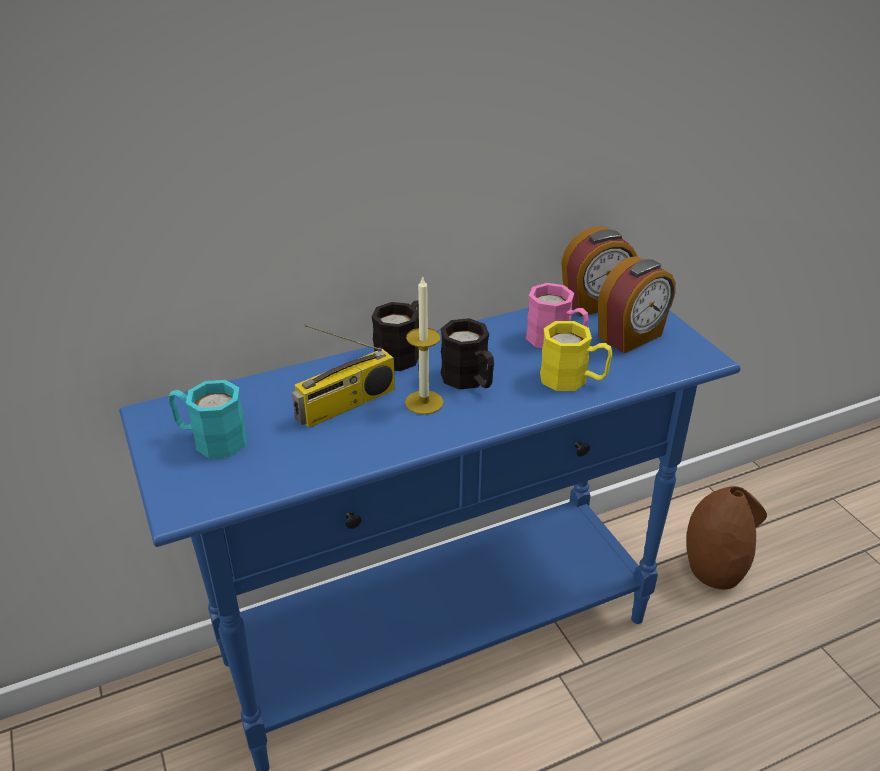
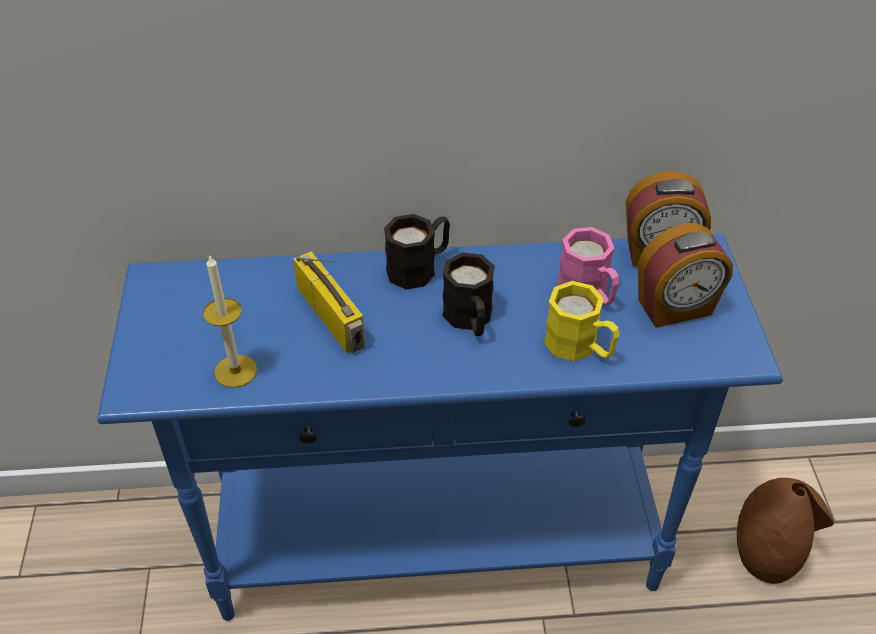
camera: 20 degrees right, 10 degrees up
(211, 439) = (191, 323): turquoise mug -> none
(346, 405) = (333, 317): radio -> radio turned 105 degrees counterclockwise
(424, 402) = (410, 334): candle -> candle (235, 371)

